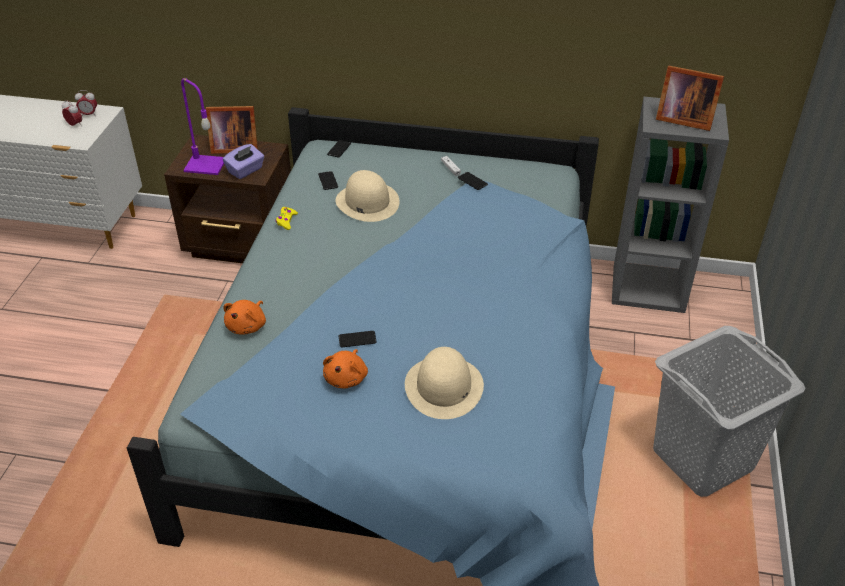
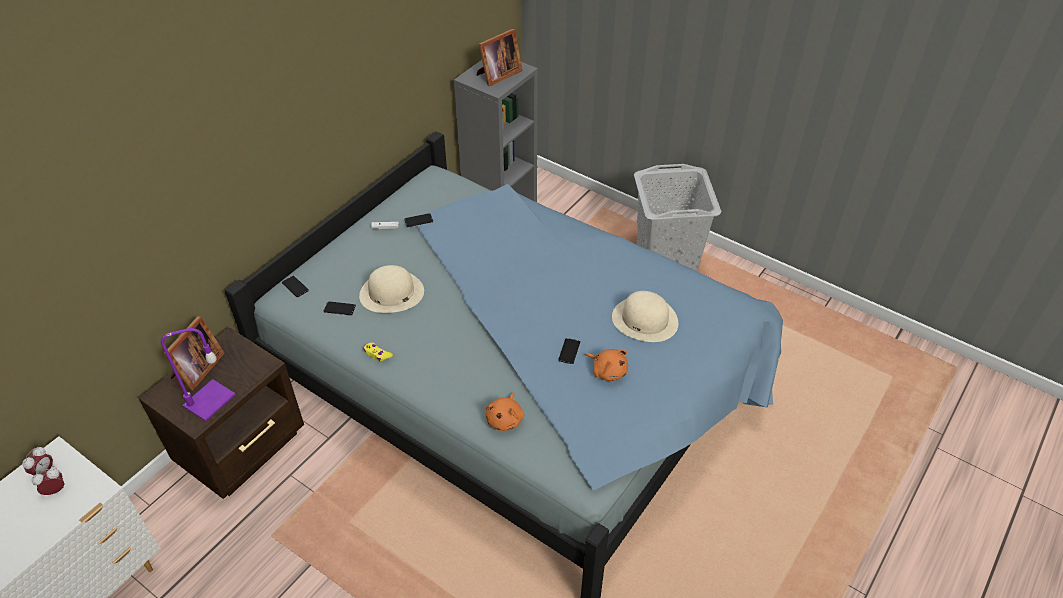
camera: 65 degrees left, 5 degrees up
(245, 170) = (247, 370): purple tissue box -> none
(247, 326) = (505, 419): orange plush toy -> orange plush toy turned 60 degrees clockwise

